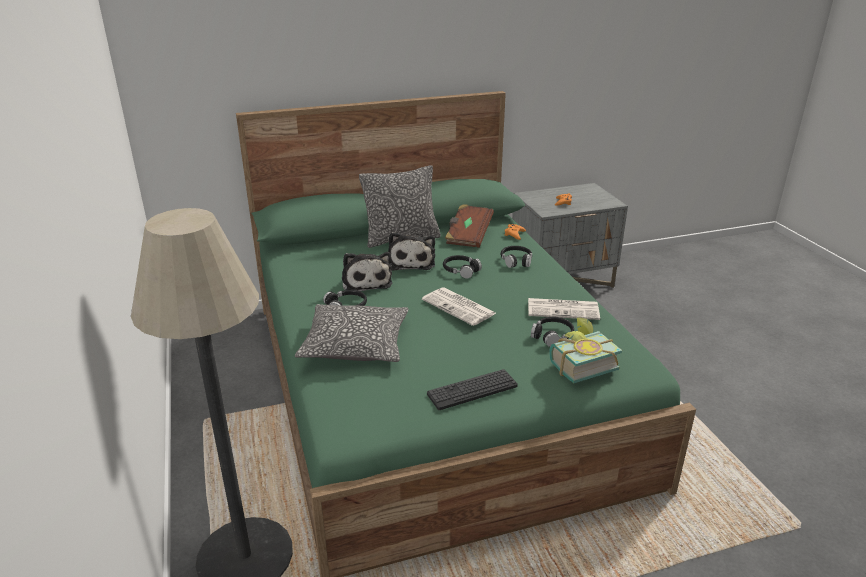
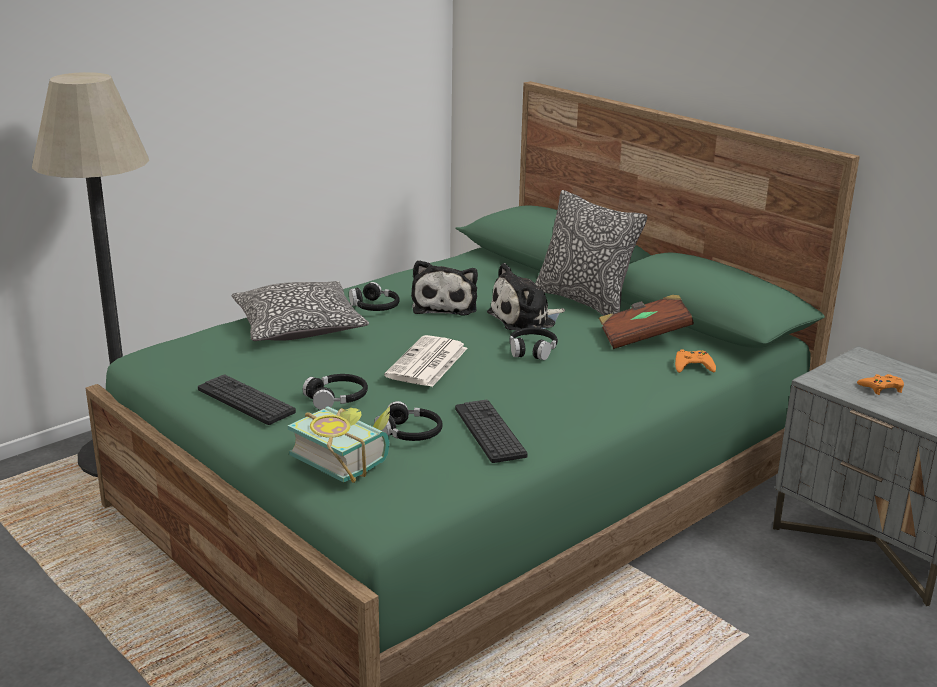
camera: 65 degrees right, 5 degrees down
(366, 281) = (445, 305): plush toy -> plush toy turned 45 degrees counterclockwise
(516, 261) = (603, 380): black headphones -> black headphones (337, 398)
(564, 309) = (489, 432): newspaper -> keyboard

